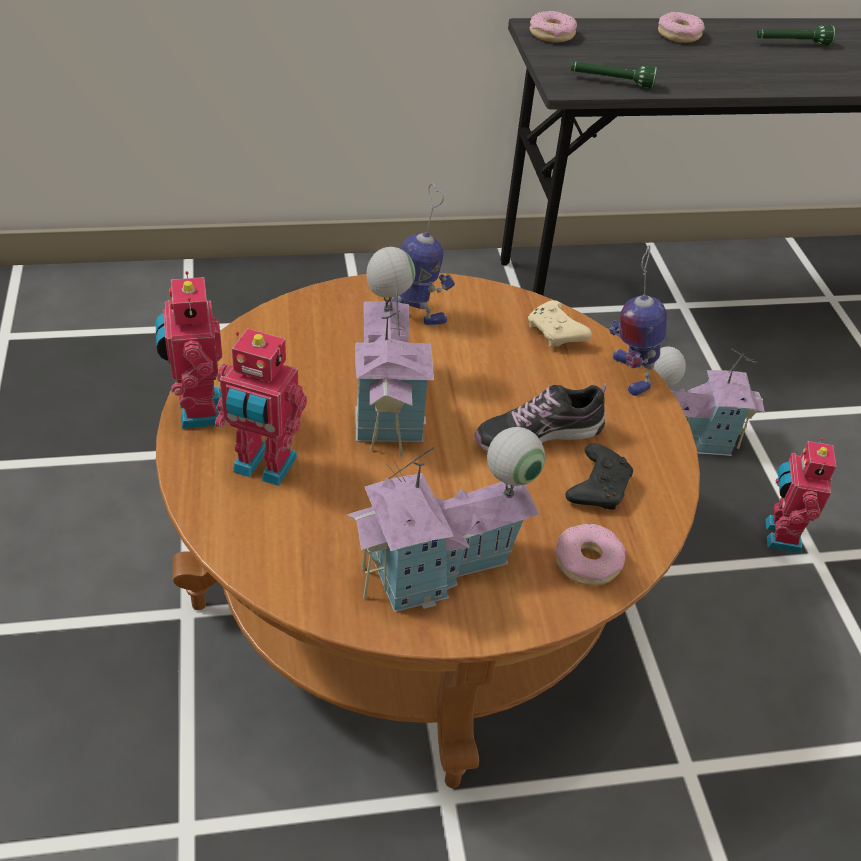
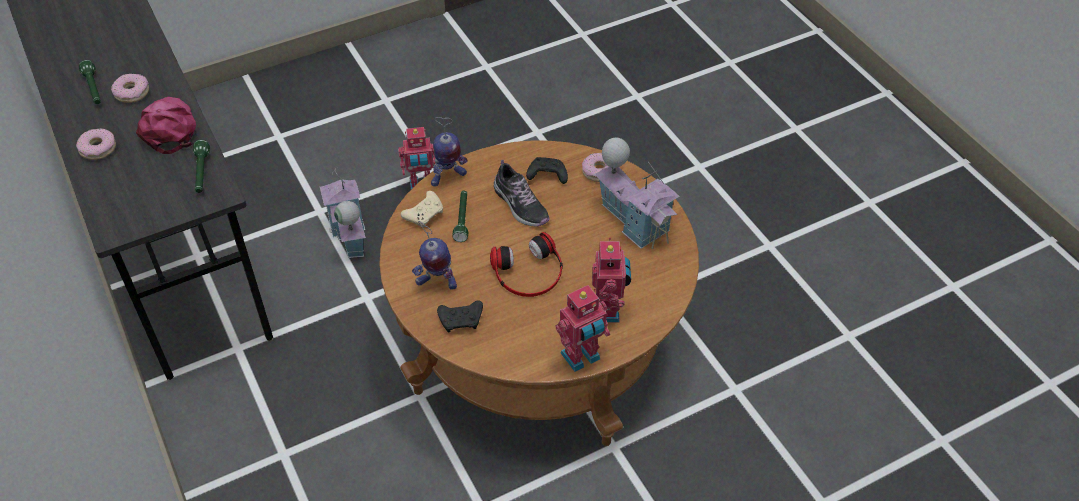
camera: 105 degrees left, 5 degrees up
(338, 320) = (461, 320): none -> black game controller
(389, 404) = (528, 272): toy house -> headphones
(418, 314) = (436, 282): toy robot -> toy robot turned 90 degrees counterclockwise
(530, 366) = (462, 219): none -> green flashlight
(552, 34) = (124, 220): donut -> donut (132, 93)
(703, 74) = (168, 128): none -> pink cap

